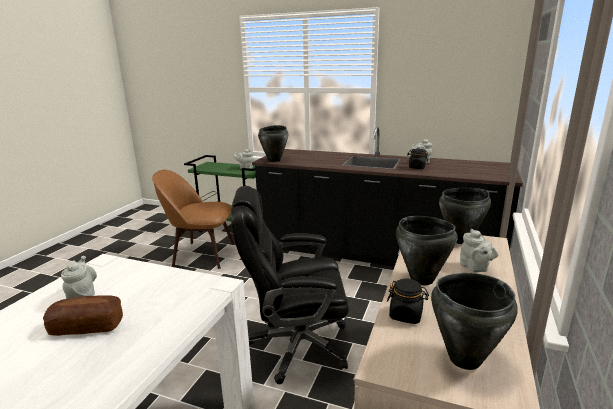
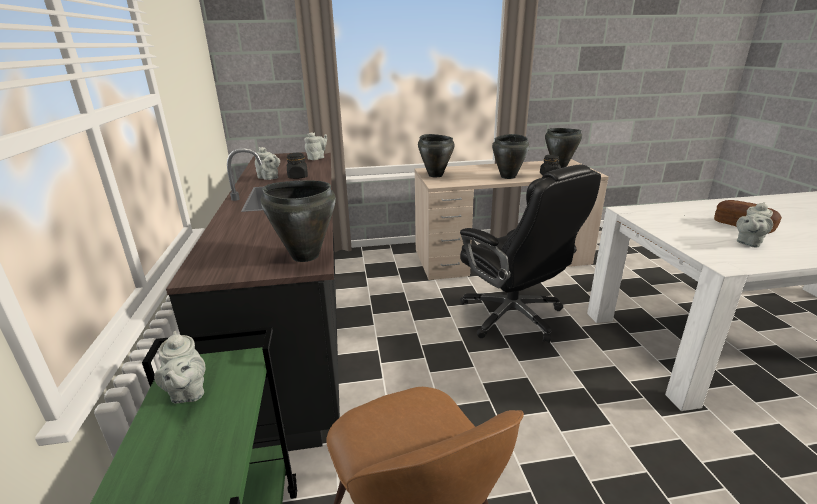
camera: 120 degrees left, 5 degrees up
(475, 268) = (473, 170): grey teapot -> grey teapot (317, 158)

